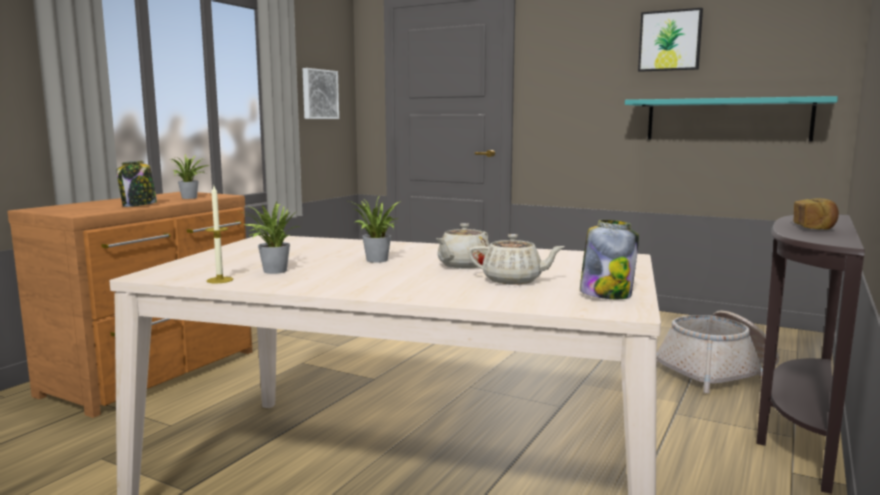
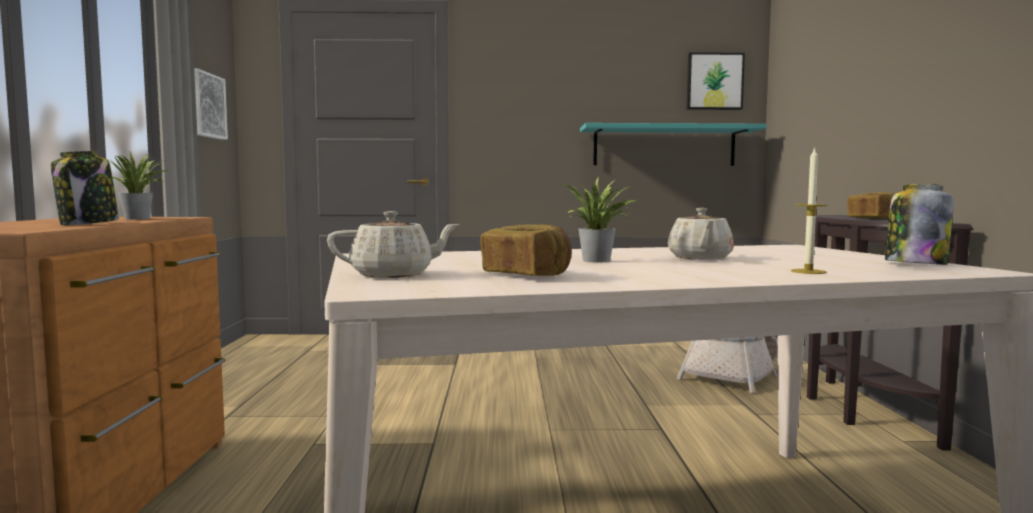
camera: 30 degrees left, 5 degrees down
(220, 280) = (503, 286): candle -> candle (808, 271)
(271, 271) = (526, 275): potted plant -> bread
(513, 280) = (799, 263): beige teapot -> beige teapot (394, 275)
(670, 40) = (610, 71): picture -> picture (714, 81)

